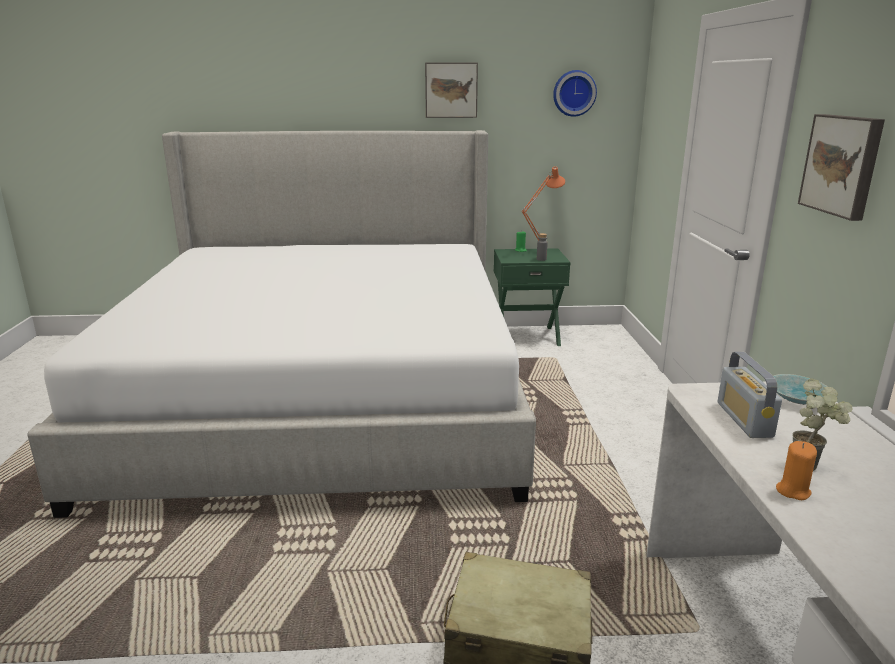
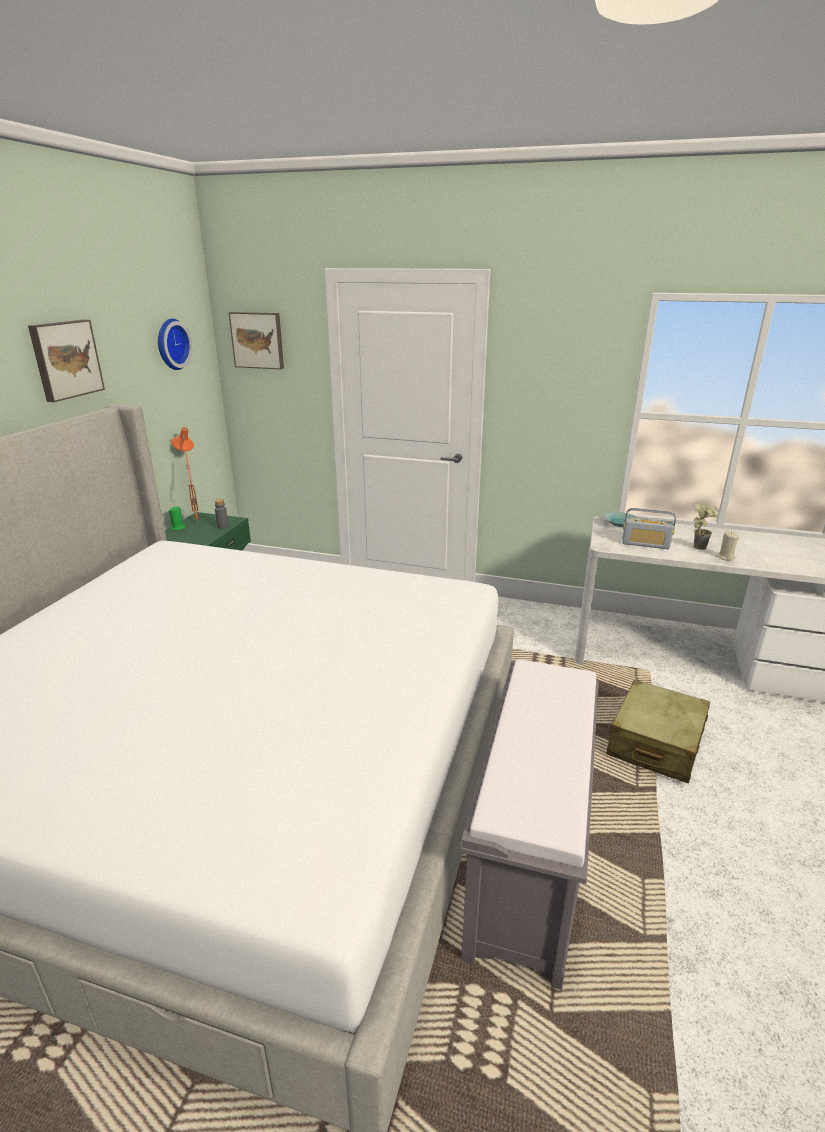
camera: 70 degrees left, 5 degrees up
(287, 549) = (527, 860): none -> grey bench
(792, 491) = (725, 557): orange candle -> beige candle
(843, 165) = (557, 385): picture -> picture (258, 340)

